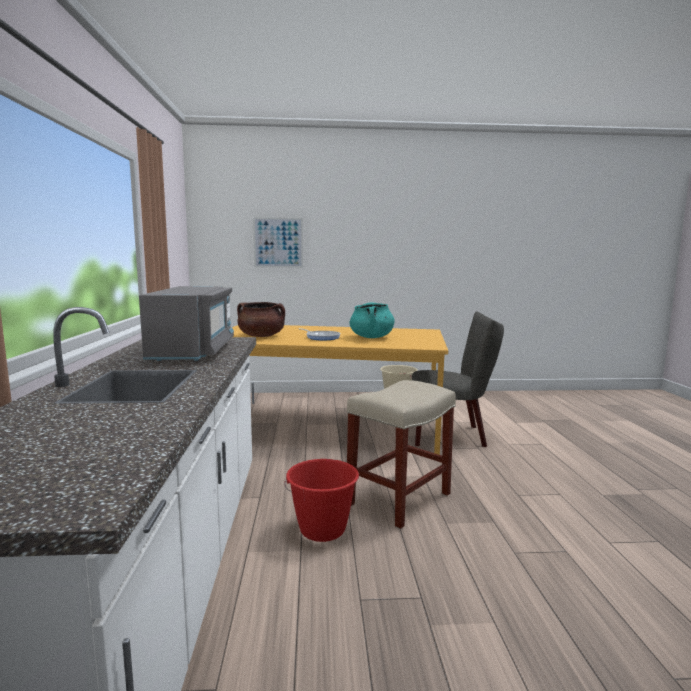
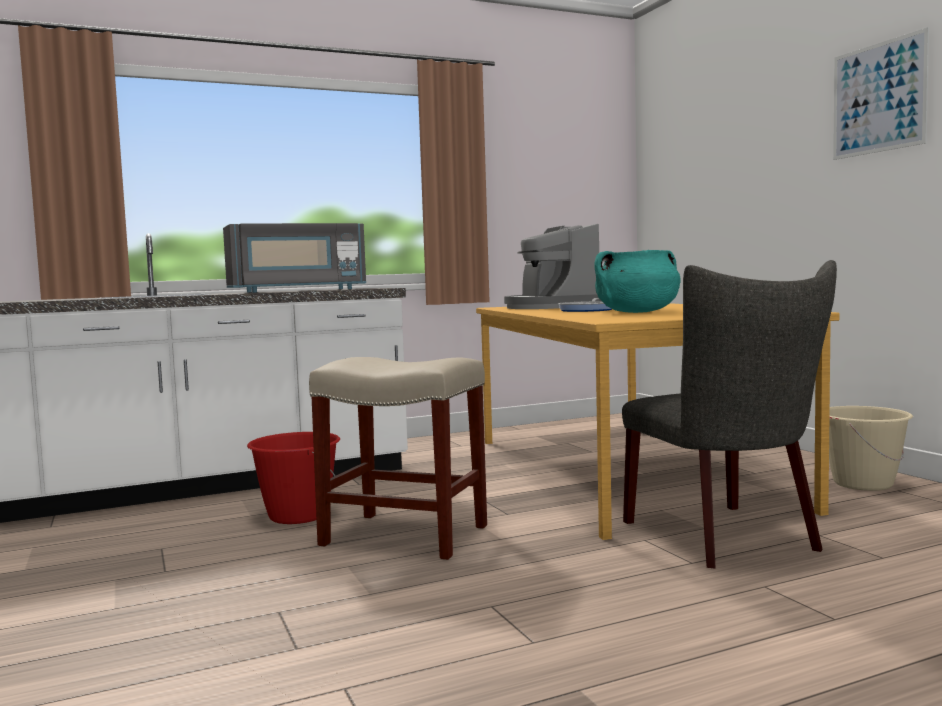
camera: 70 degrees right, 5 degrees down
(261, 336) = (550, 307): brown cooking pot -> coffee machine
(278, 242) = (725, 167): picture -> picture (878, 98)

